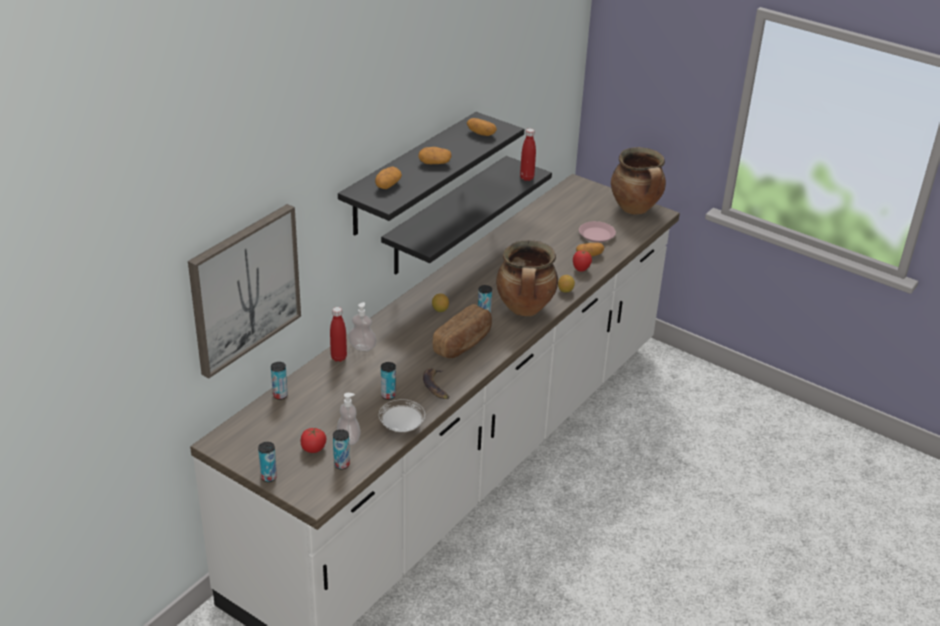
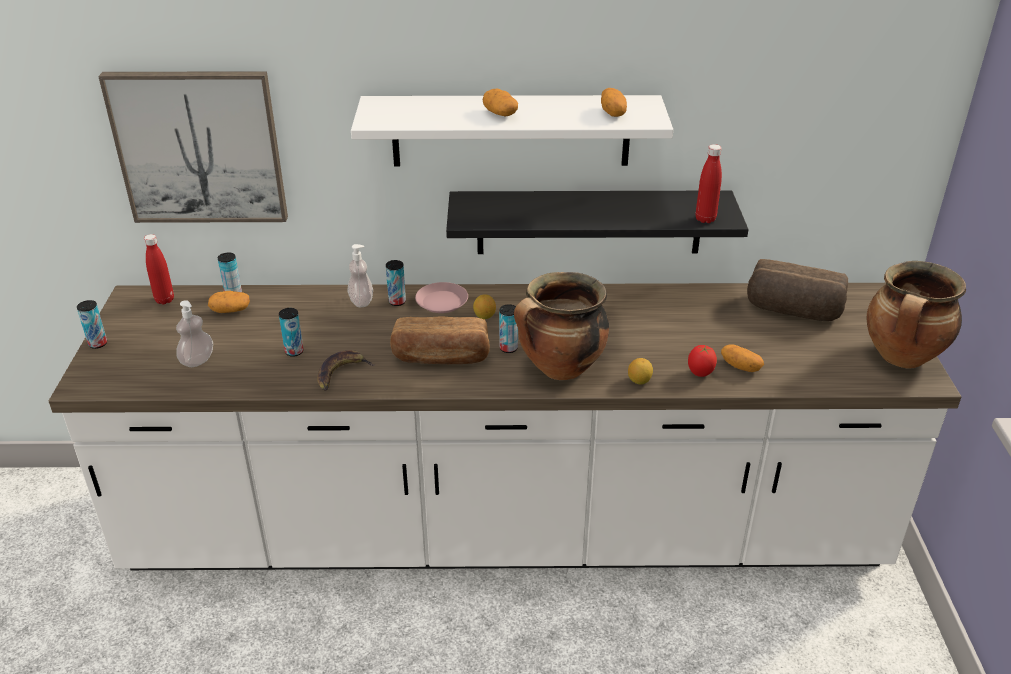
camera: 55 degrees right, 0 degrees up
(313, 448) = (164, 347): tomato -> none
(338, 358) = (328, 297): red bottle -> red bottle (164, 300)
(342, 464) = (150, 375): can -> can (397, 302)
(388, 185) = (412, 109): potato -> potato (230, 310)
(401, 426) = (248, 382): white plate -> none
(410, 174) = (511, 130): black shelf -> white shelf
(561, 214) = (792, 311): none -> bread
(596, 235) = (792, 354): pink plate -> pink plate (441, 302)

